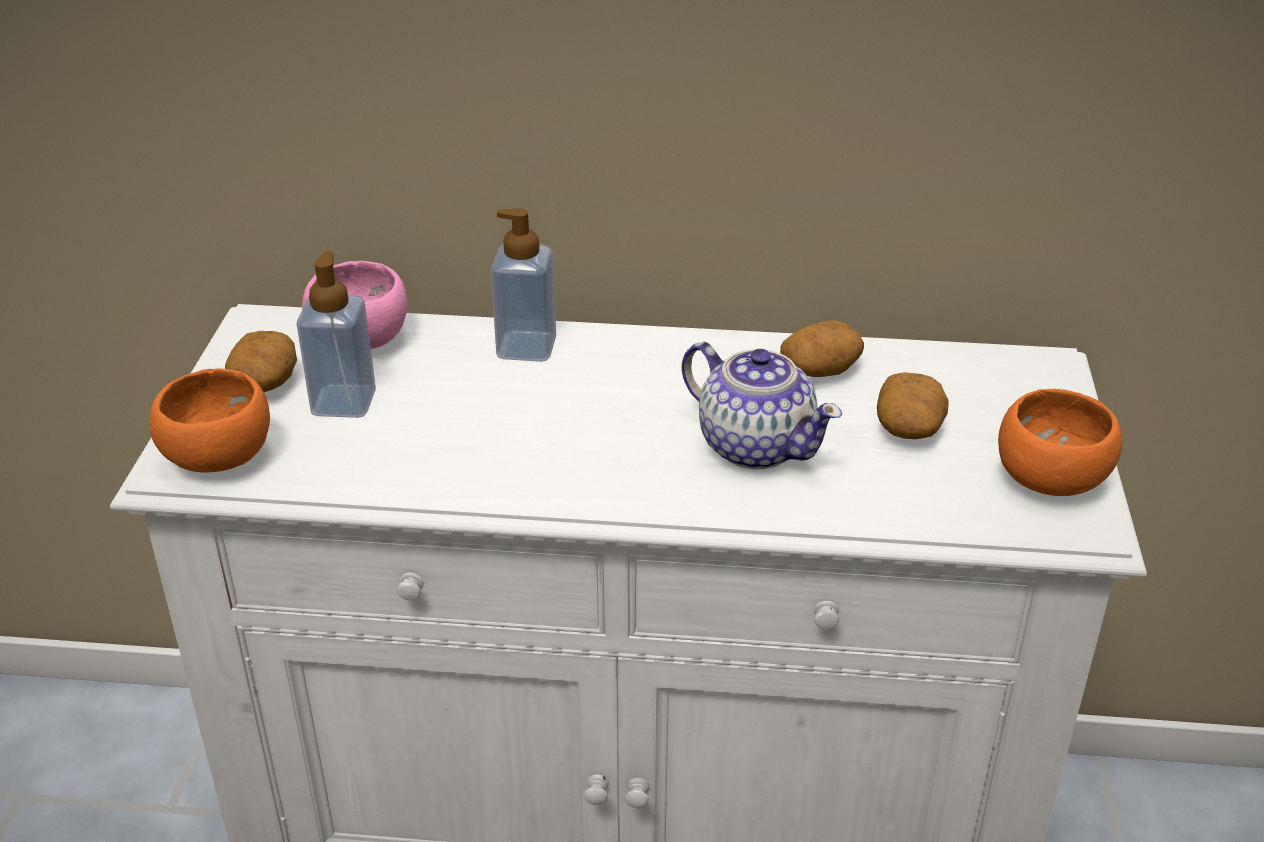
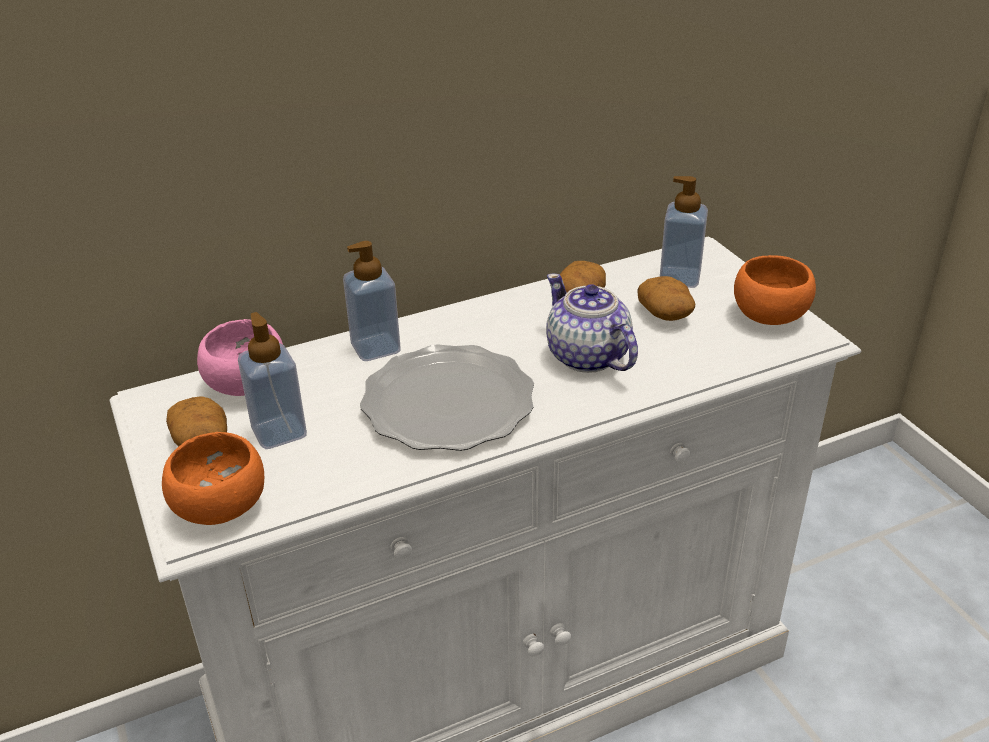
camera: 30 degrees left, 0 degrees up
(541, 438) = (447, 404): none -> plate
(755, 445) = (587, 357): teapot -> teapot turned 135 degrees counterclockwise
(977, 389) = (679, 278): none -> soap dispenser

